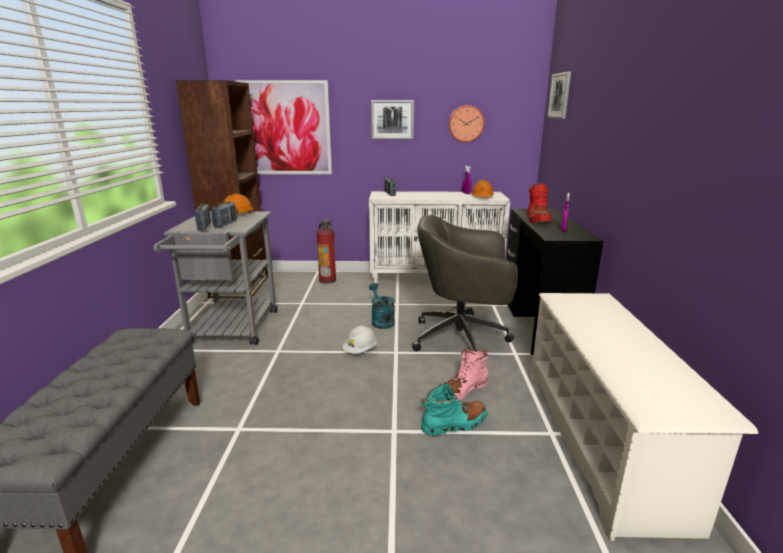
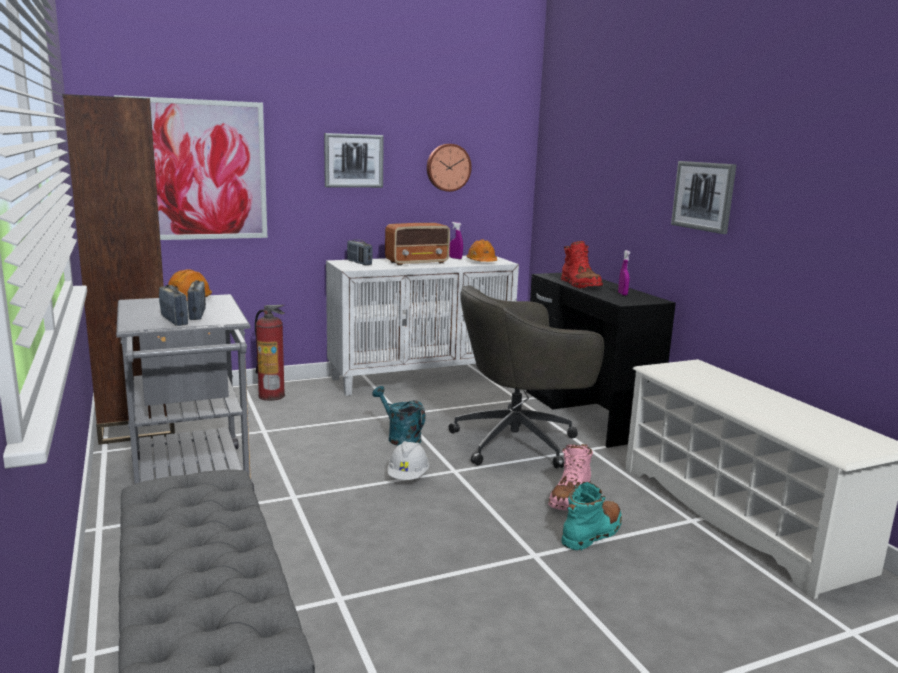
camera: 25 degrees left, 5 degrees down
(432, 195) = (417, 262): none -> radio
(560, 95) = (568, 137): picture -> picture (703, 196)

